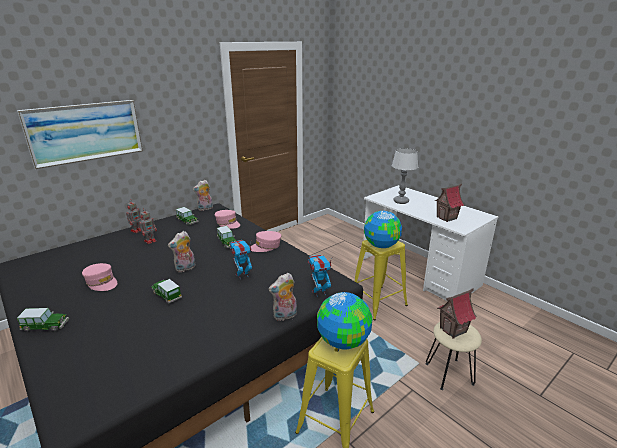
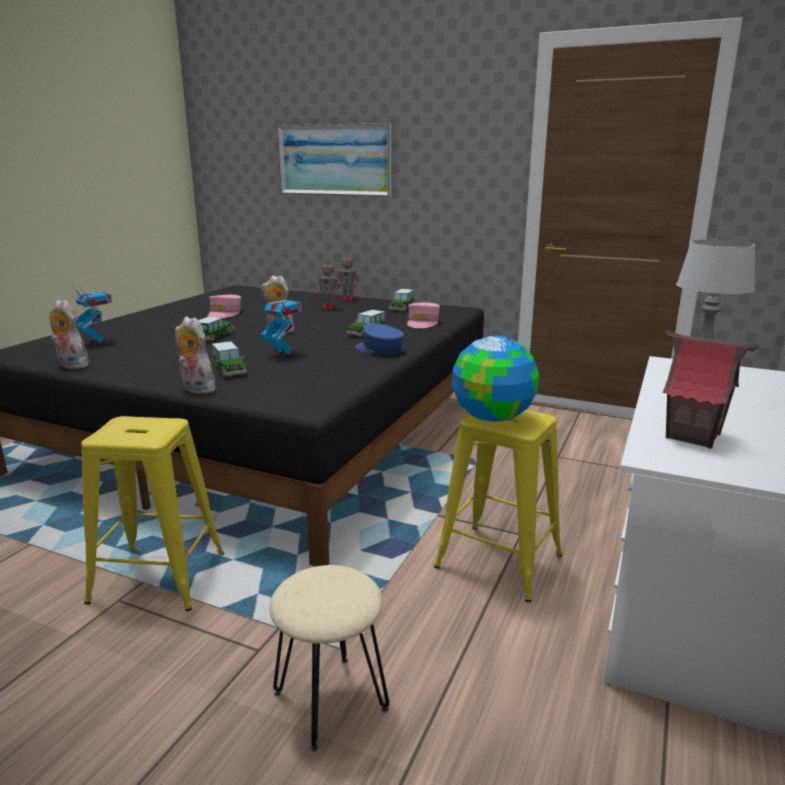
camera: 65 degrees right, 5 degrees down
(46, 326) = (140, 317): toy car -> toy car (229, 370)
(205, 209) = (450, 307): plush toy -> plush toy (70, 365)
(266, 246) = (379, 350): pink cap -> blue cap
(319, 292) = (270, 397): toy robot -> toy robot (98, 342)
(343, 341) = (148, 431): globe -> none
(453, 330) = (323, 584): toy house -> none

